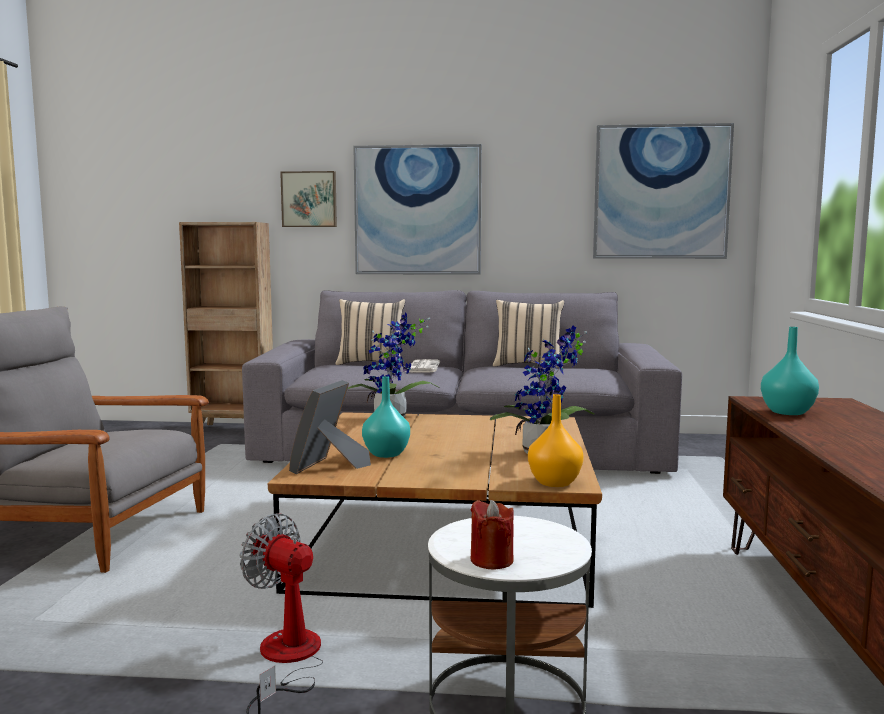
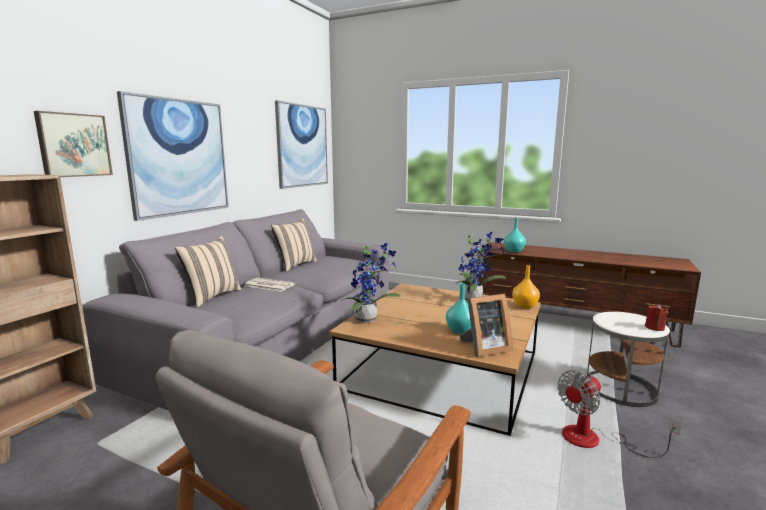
camera: 70 degrees left, 5 degrees up
(329, 466) = (484, 348): picture frame -> picture frame turned 60 degrees counterclockwise

